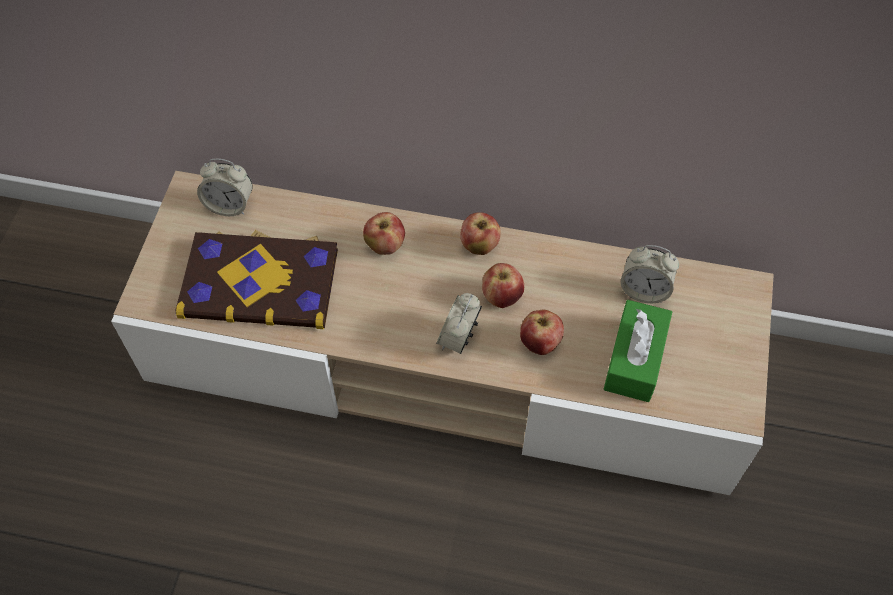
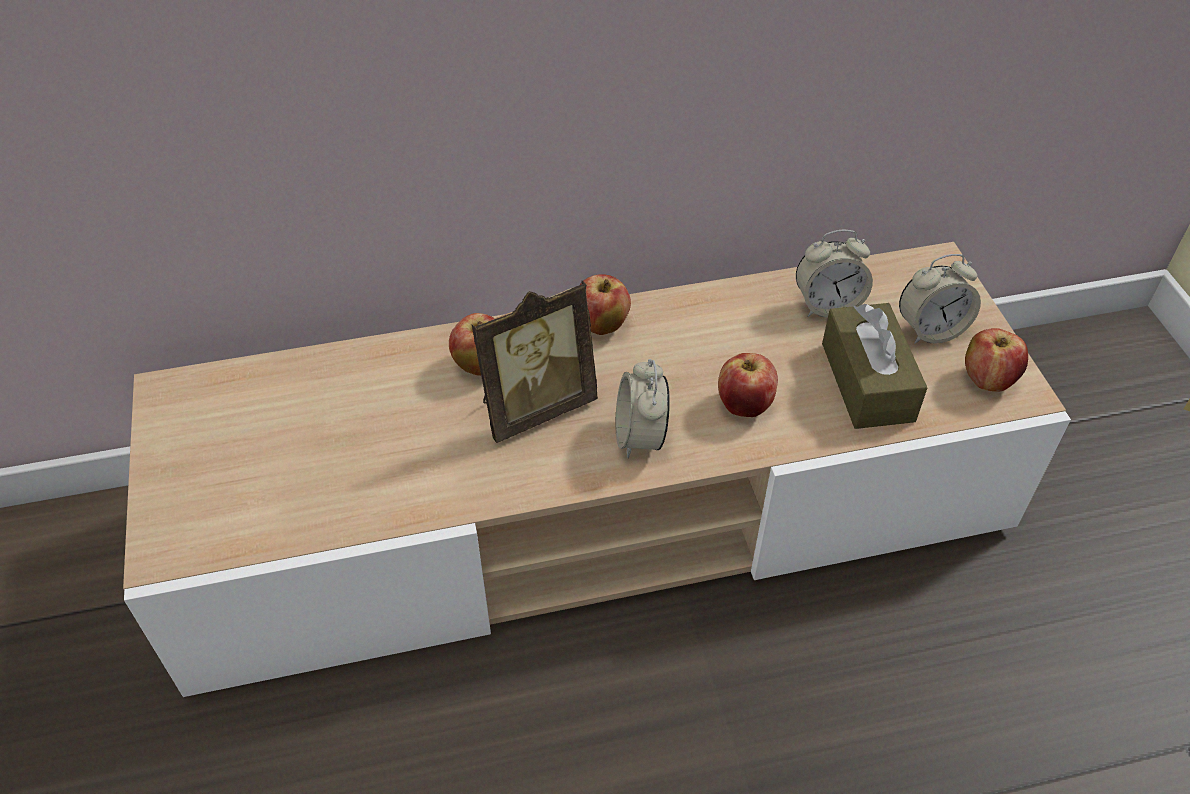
camera: 25 degrees left, 10 degrees down
(229, 205) = (236, 389): alarm clock -> alarm clock (930, 330)
(260, 281) = (330, 466): book -> none
(403, 289) = (534, 406): none -> picture frame
(502, 297) = (665, 371): apple -> apple (987, 380)
(635, 359) = (867, 382): green tissue box -> brown tissue box

